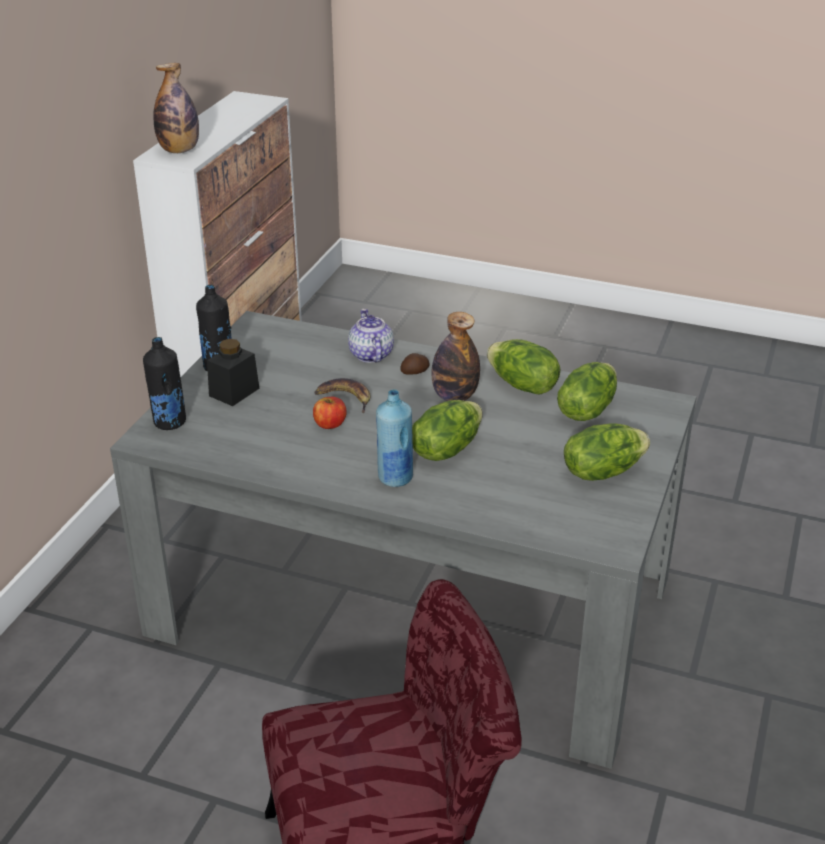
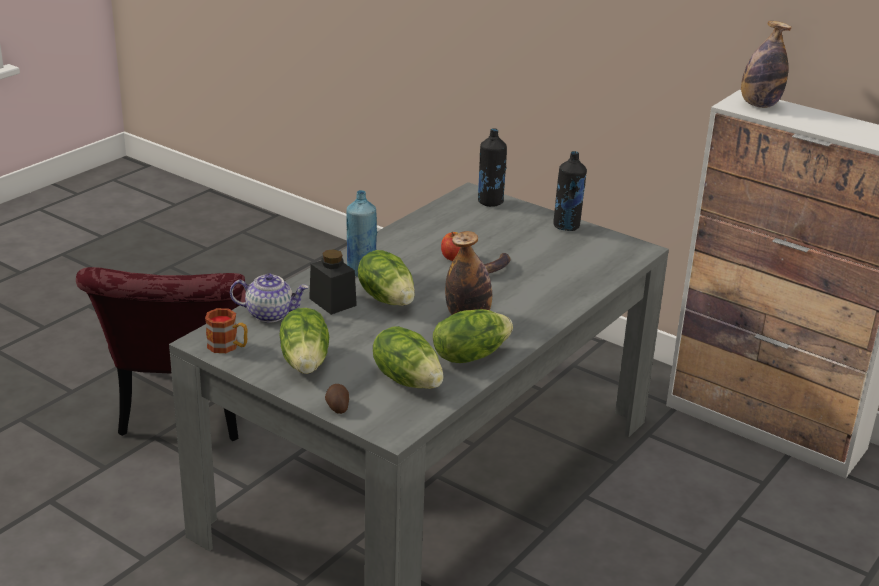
camera: 105 degrees right, 5 degrees down
(234, 392) = (523, 228): black jar -> black jar (332, 302)
(370, 355) = (562, 291): teapot -> teapot (270, 314)
(415, 372) = (520, 307): potato -> potato (337, 407)
(614, 527) = (228, 347): none -> mug

